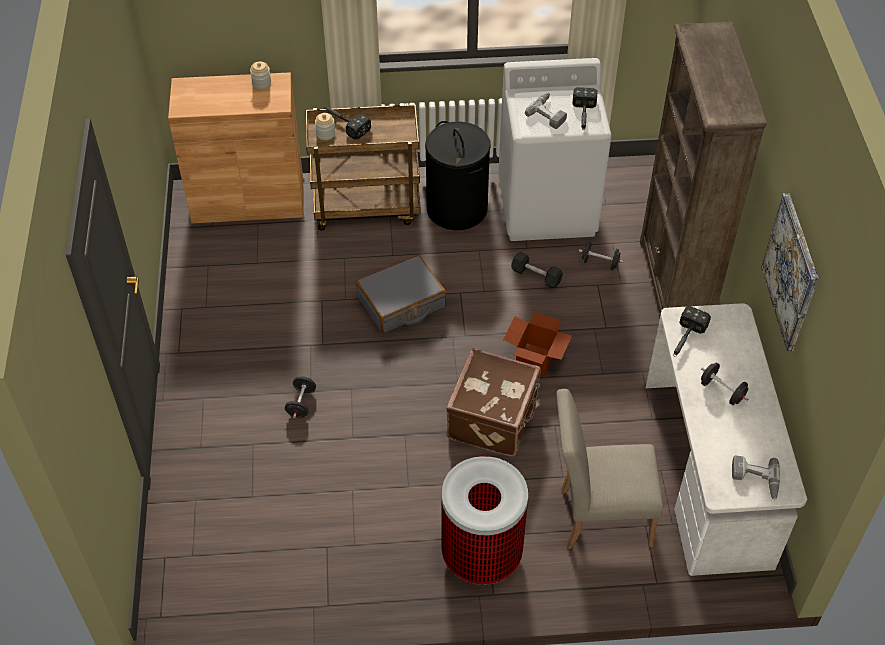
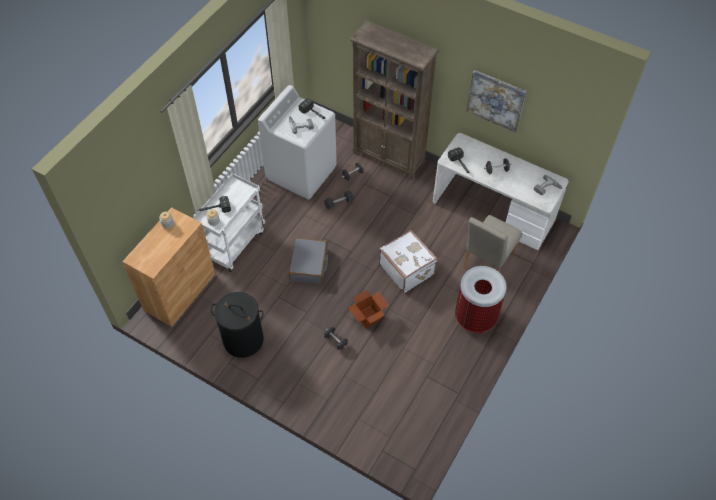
camera: 55 degrees left, 5 degrees up
(367, 207) = (234, 243): brown cart -> white cart
(457, 209) = (270, 207): black laundry basket -> black laundry basket (243, 339)
(494, 419) = (407, 269): brown suitcase -> white suitcase
(535, 360) = (387, 233): cardboard box -> cardboard box (368, 317)

